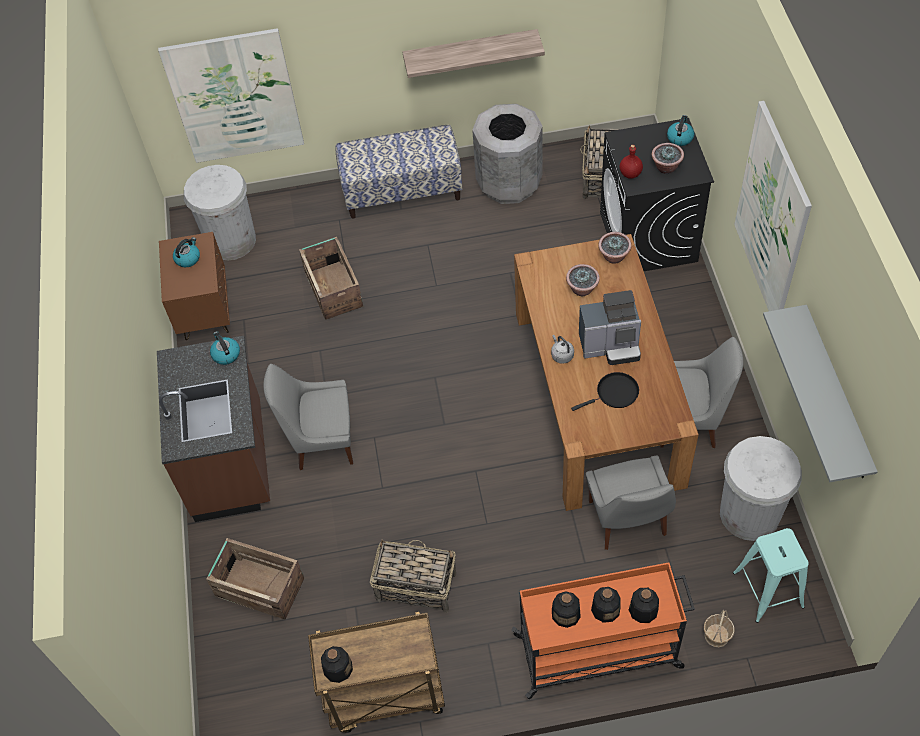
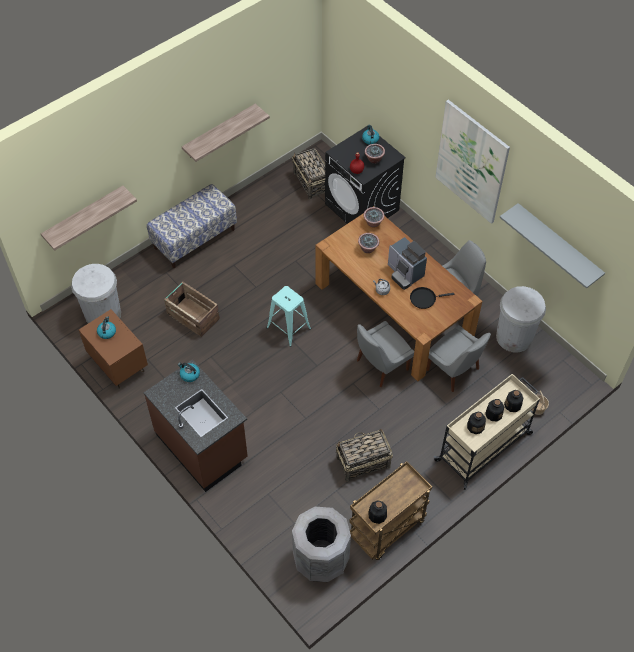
camera: 35 degrees left, 0 degrees up
(234, 97) = (84, 215): picture -> shelf
(259, 586) = (272, 508): crate -> none
(321, 441) = (250, 409): grey chair -> grey chair (380, 366)
(509, 183) = (258, 207): grey trash can -> grey trash can (321, 559)
(599, 651) = (484, 446): orange cart -> beige cart
(611, 346) = (405, 273): coffee machine -> coffee machine turned 90 degrees clockwise
(614, 393) = (424, 298): black frying pan -> black frying pan turned 135 degrees counterclockwise
(768, 589) = (548, 372): turquoise stool -> turquoise stool (288, 328)

